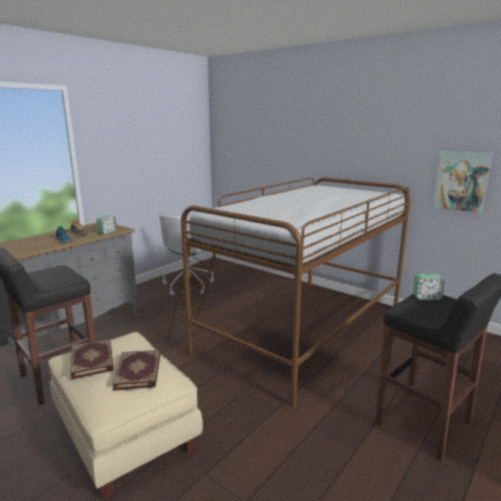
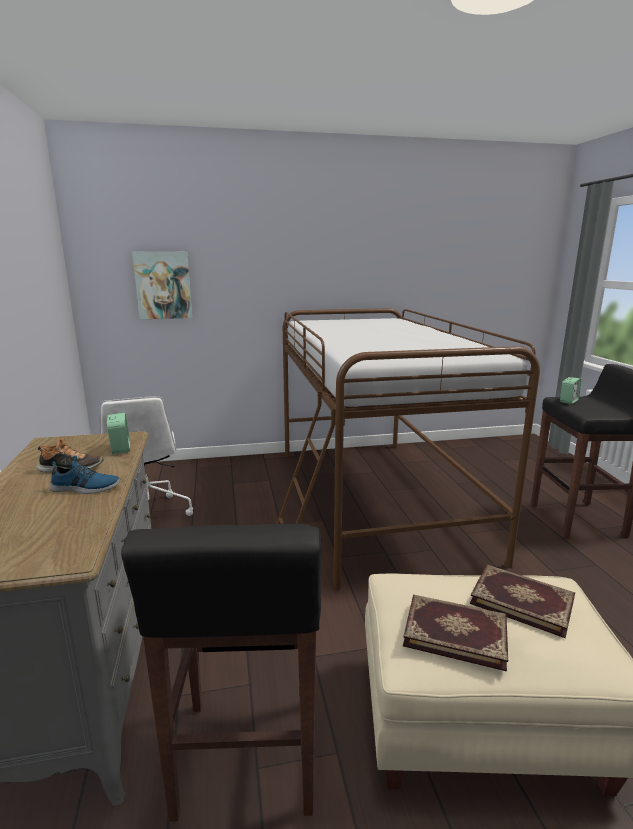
camera: 50 degrees left, 0 degrees up
(461, 181) = (444, 298): picture -> picture (163, 285)

